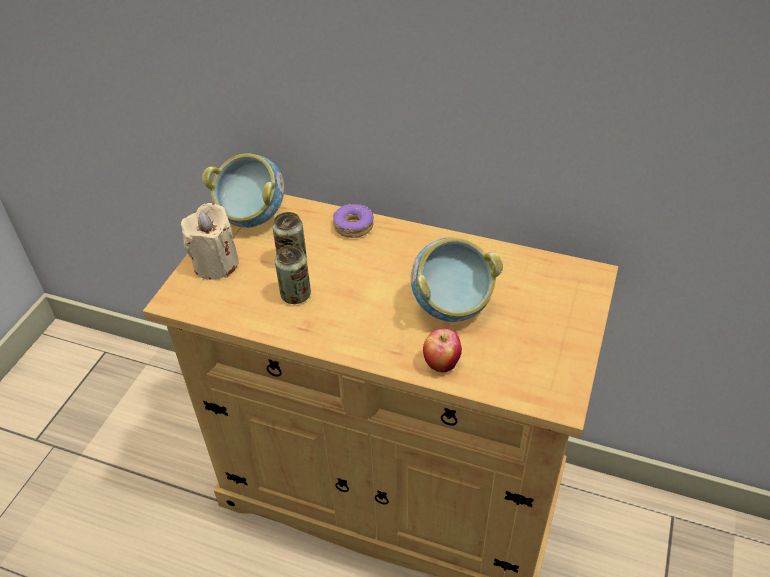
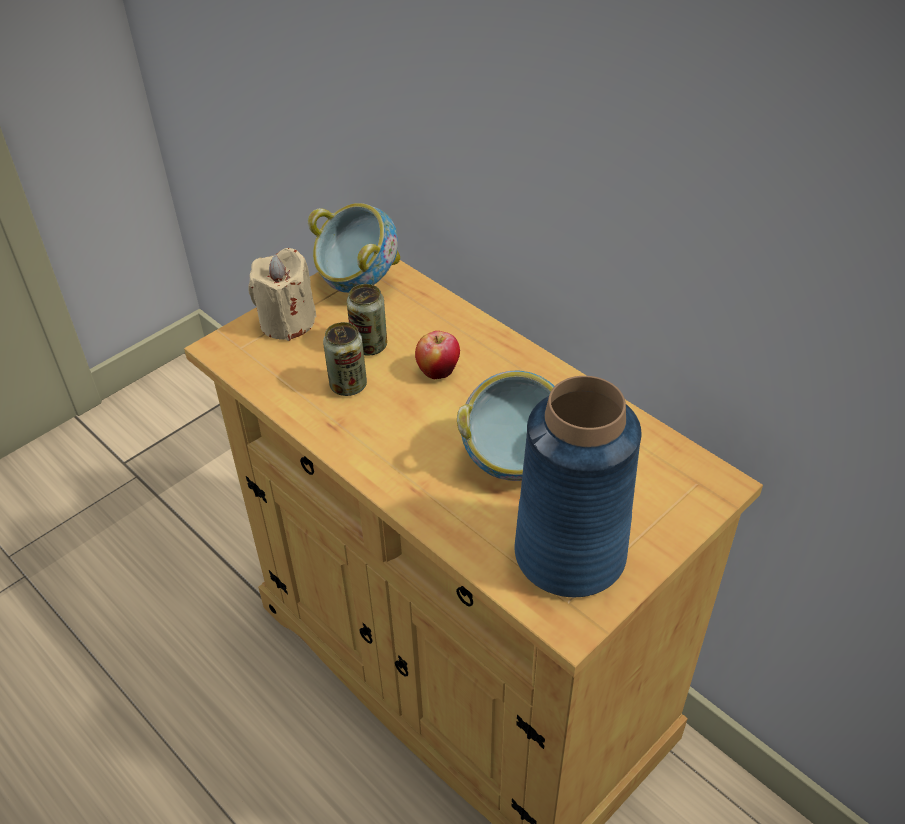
camera: 25 degrees right, 0 degrees up
(353, 226) = (462, 328): donut -> none
(441, 363) = (458, 522): apple -> apple (438, 371)
(531, 356) = (571, 554): none -> blue vase

